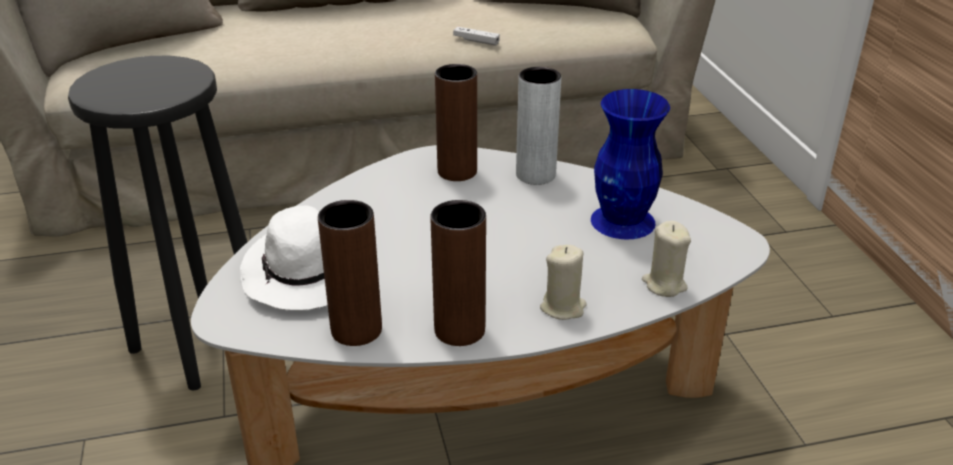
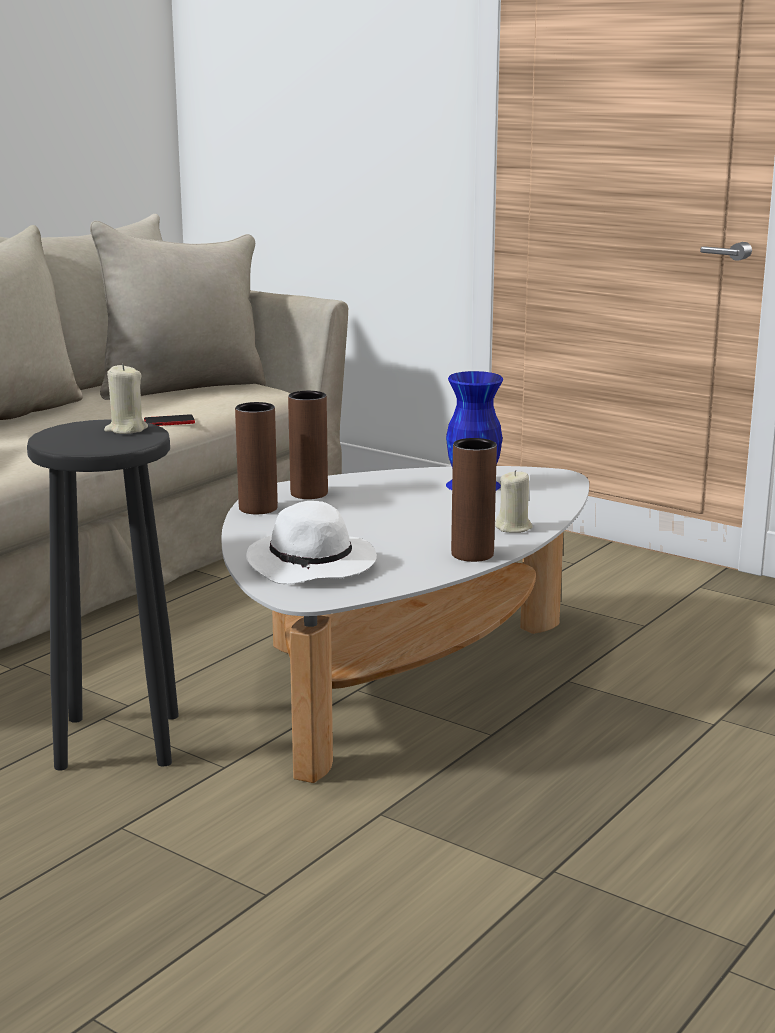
camera: 40 degrees left, 15 degrees down
(356, 330) = (407, 574): brown vase -> brown vase (258, 508)
(476, 41) = (169, 422): white game controller -> phone
(535, 175) = (370, 481): grey vase -> none
(664, 284) = (552, 502): beige candle -> beige candle (126, 429)

